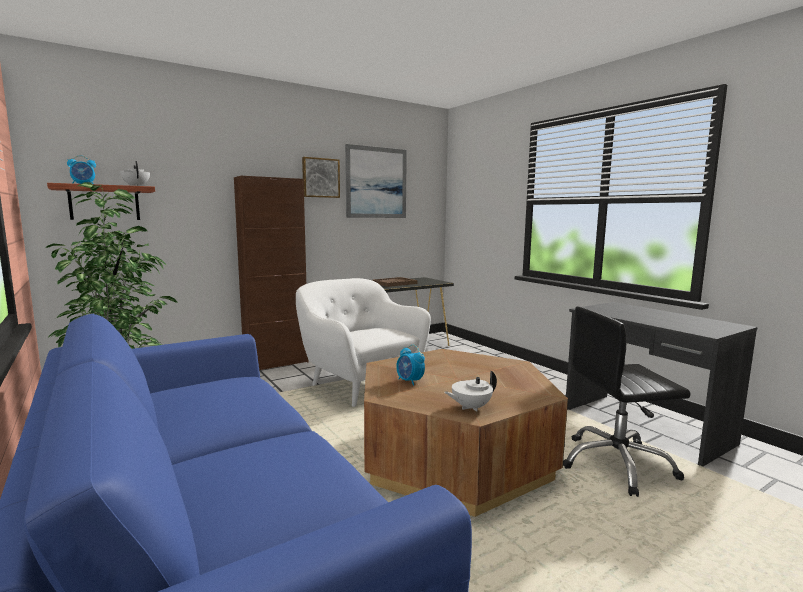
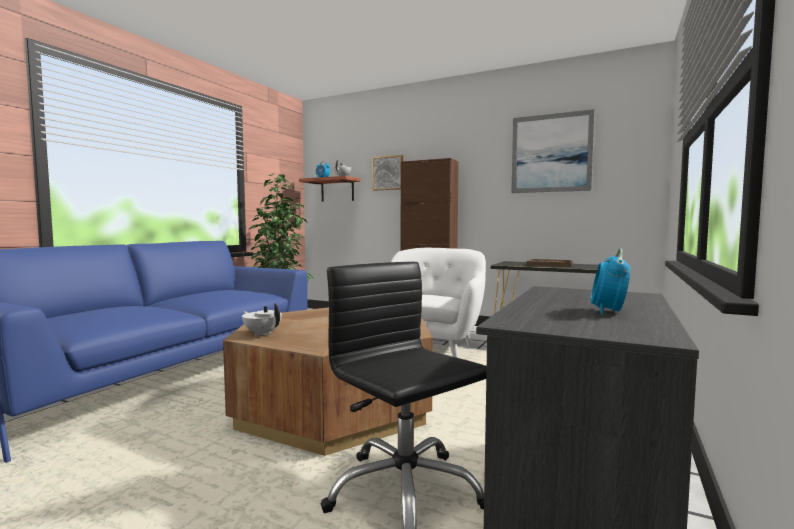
camera: 60 degrees right, 5 degrees down
(320, 178) = (485, 156): picture -> picture (388, 173)
(410, 381) = (308, 317): alarm clock -> alarm clock (608, 311)

